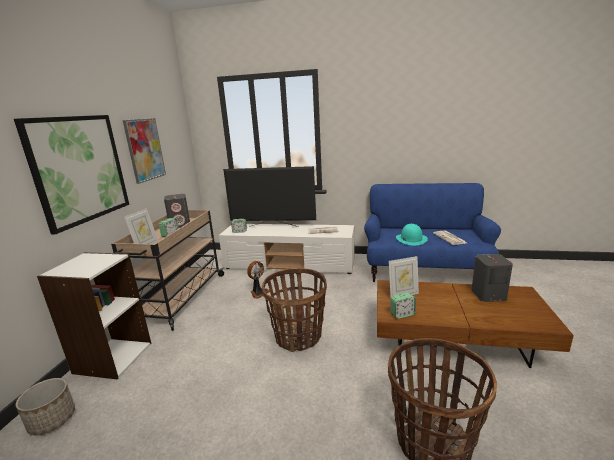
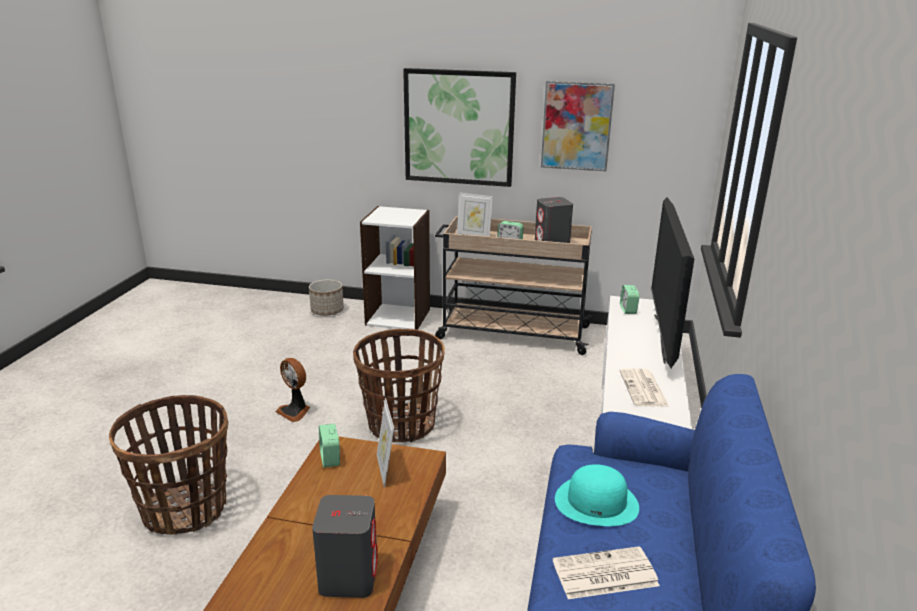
camera: 90 degrees right, 5 degrees up
(258, 292) = (525, 389): fan -> fan (295, 411)

